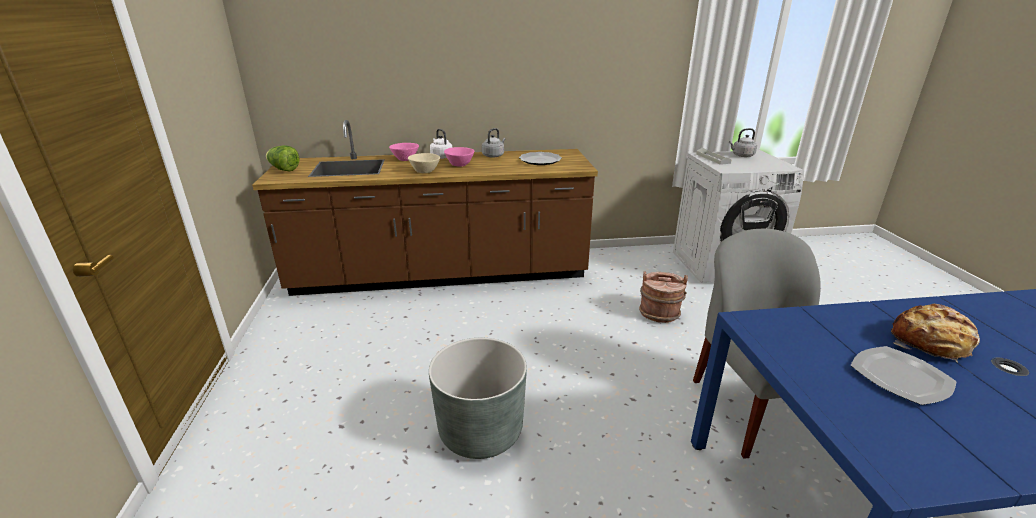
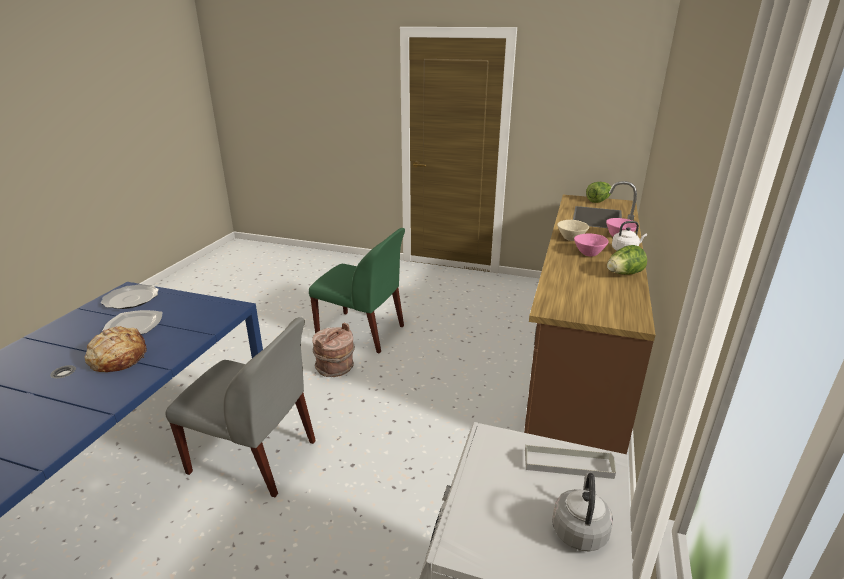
camera: 115 degrees right, 0 degrees up
(480, 431) = (363, 332): grey planter -> green chair
(494, 155) = (623, 274): grey kettle -> lettuce
(540, 160) = (592, 294): plate -> plate (131, 299)
(659, 313) = (423, 478): brown bucket -> brown bucket (335, 367)

